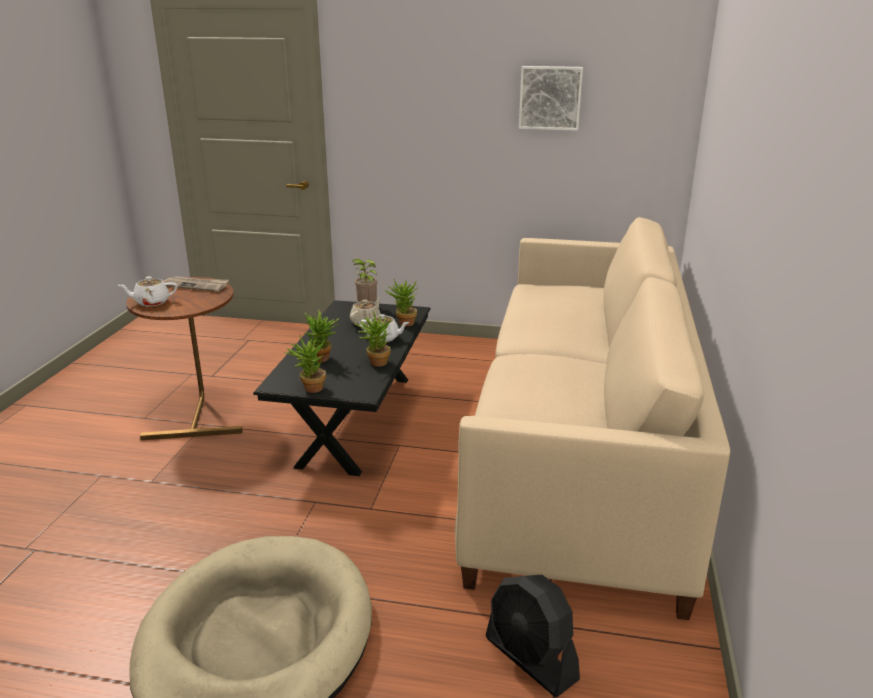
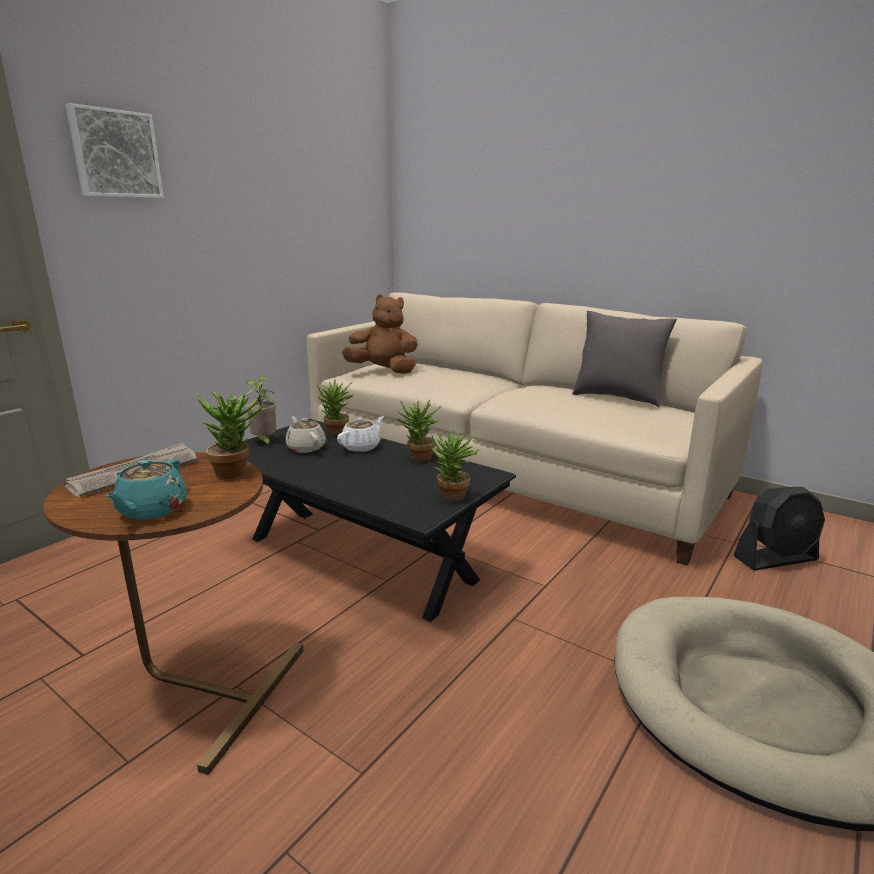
camera: 65 degrees left, 5 degrees down
(151, 302) = (151, 510): white teapot -> turquoise teapot
(323, 359) = (380, 481): potted plant -> potted plant (236, 471)
(548, 294) = (384, 371): none -> brown plush toy
(550, 98) = (296, 188): picture -> picture (115, 154)
(593, 410) = (617, 398): none -> grey pillow

